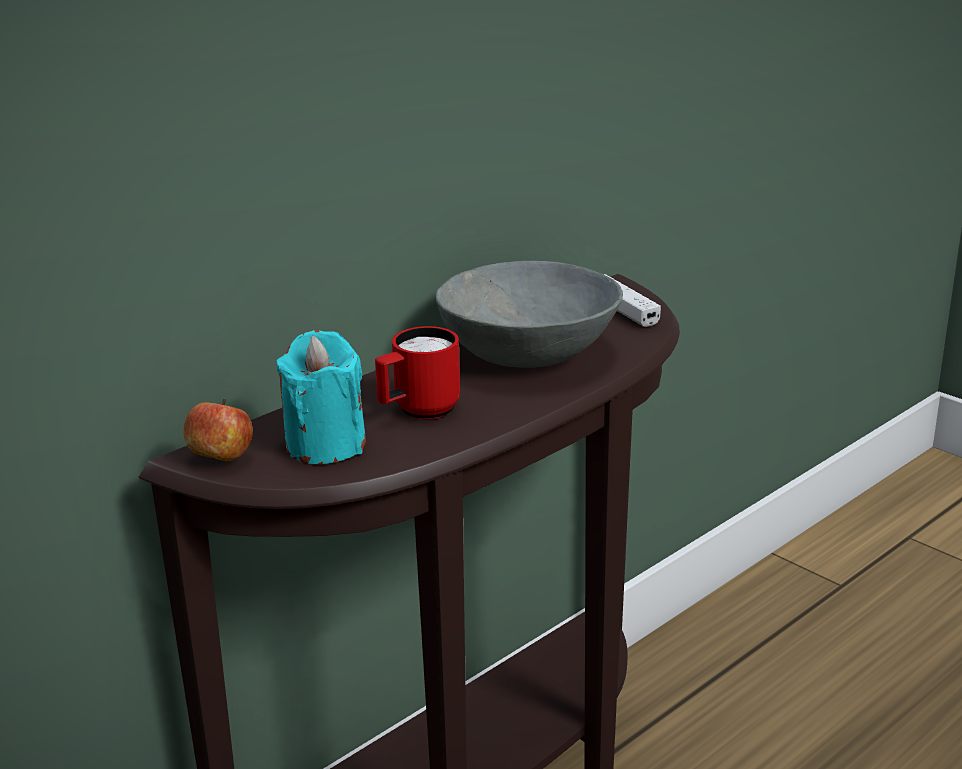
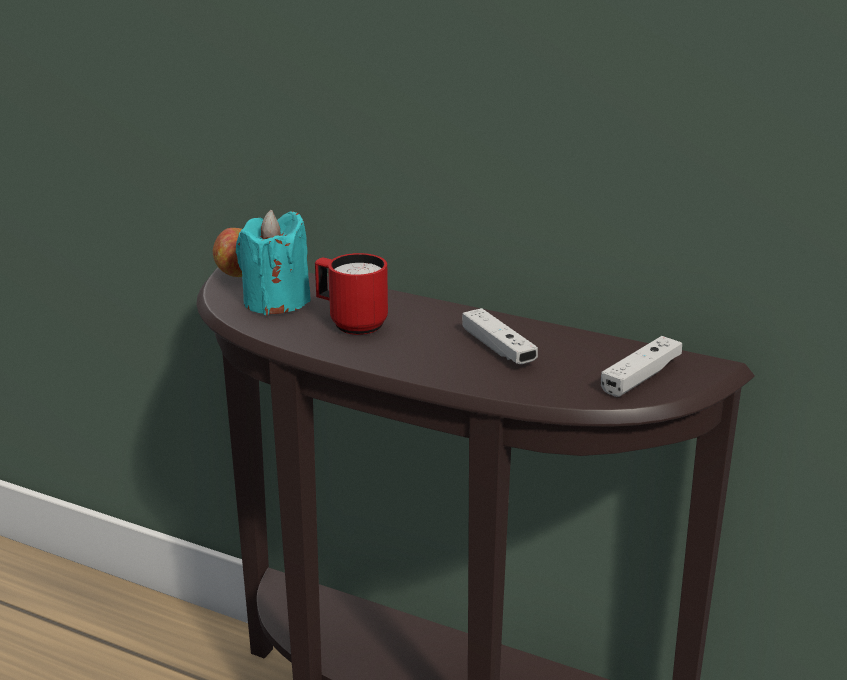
camera: 70 degrees right, 0 degrees up
(530, 353) = (498, 348): grey bowl -> white game controller

